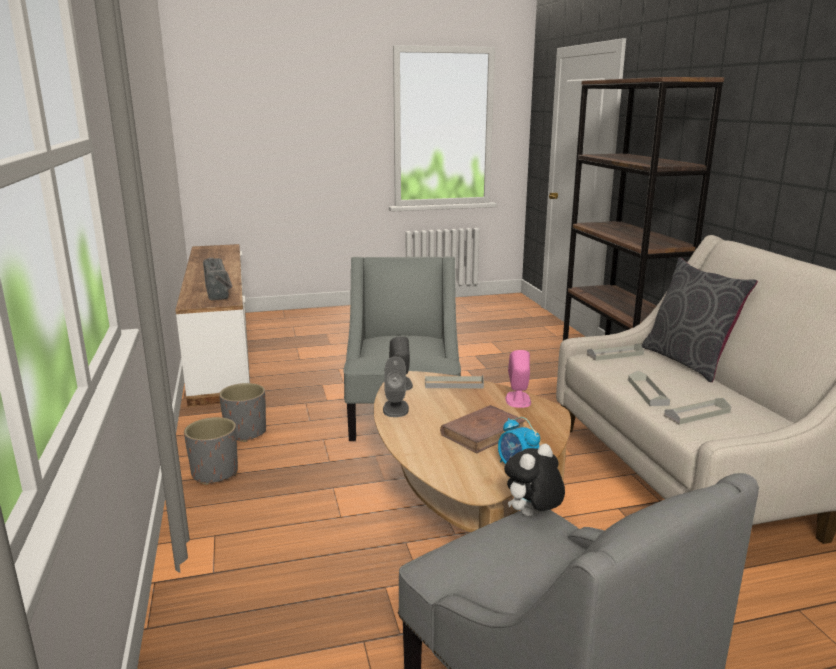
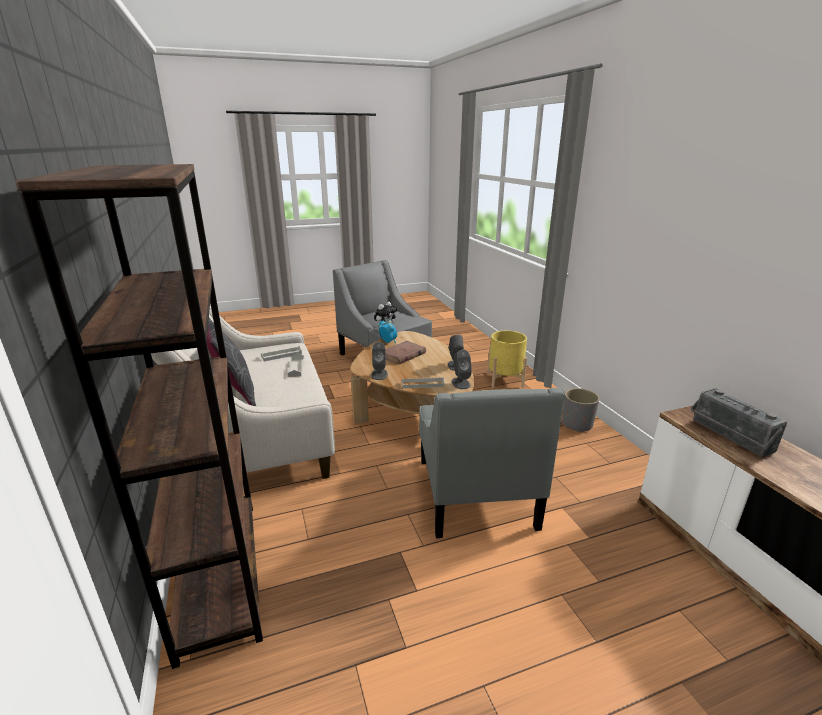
camera: 175 degrees right, 5 degrees up
(246, 432) = (595, 459): grey planter -> none
(247, 576) = (505, 380): none -> yellow planter
(518, 400) = (379, 374): pink speaker -> grey speaker
(615, 355) = (289, 401): grey tray -> none

